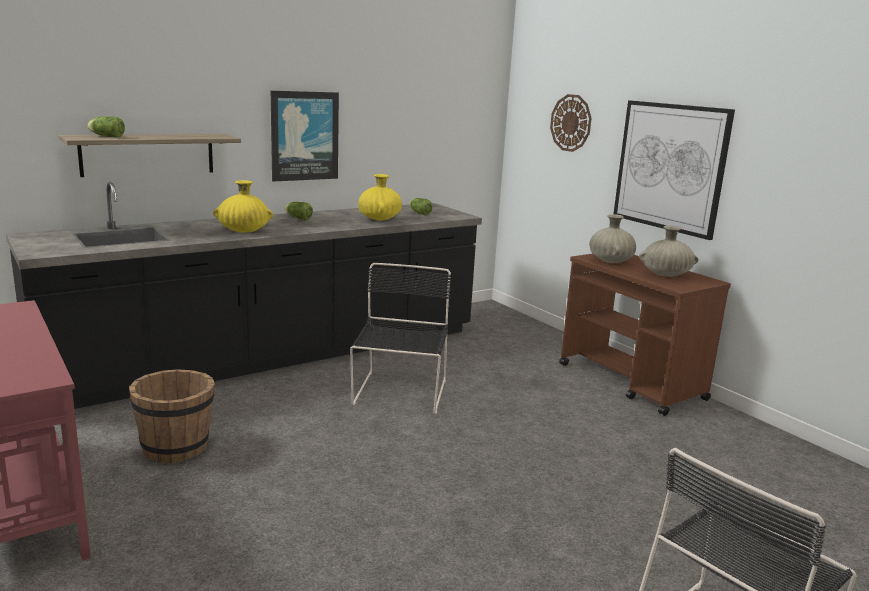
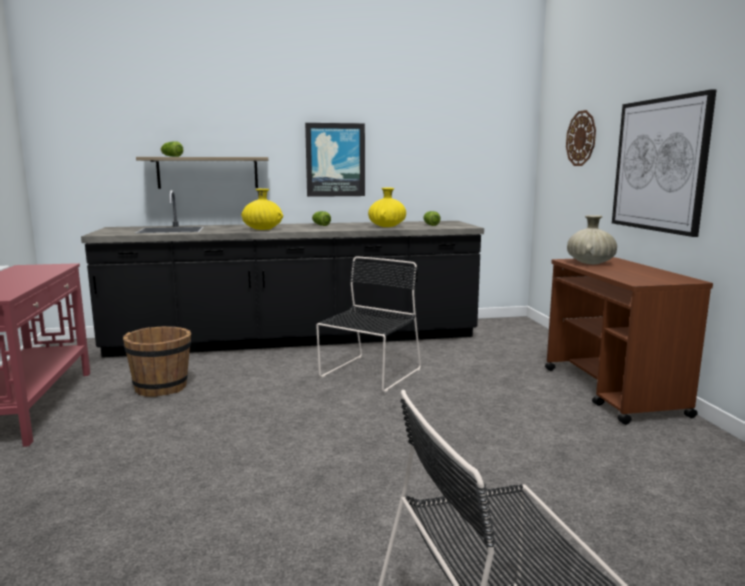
camera: 25 degrees right, 5 degrees down
(666, 275) = (639, 274): beige vase -> none

